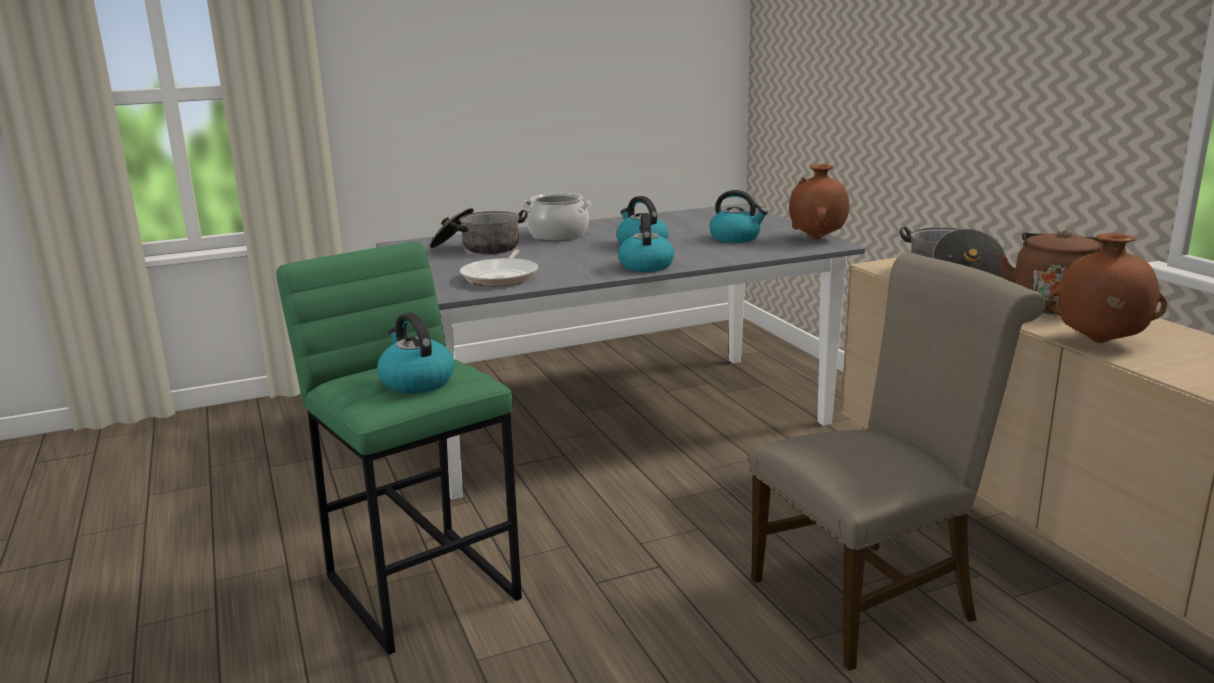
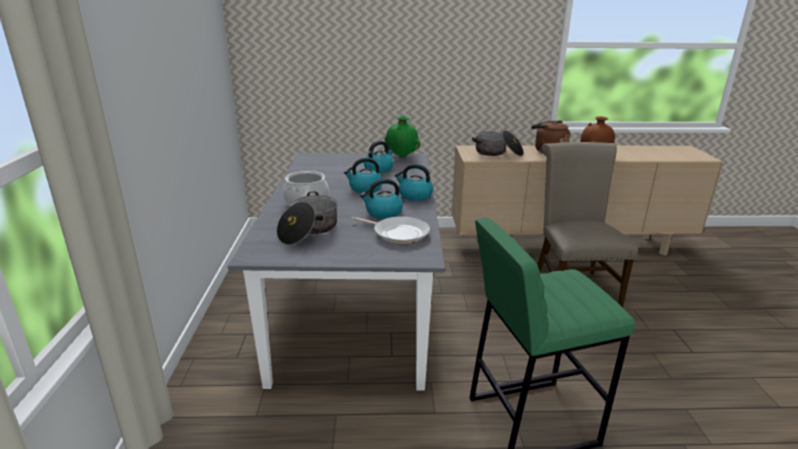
camera: 70 degrees left, 5 degrees up
(416, 382) = (576, 290): kettle -> kettle (383, 213)
(817, 239) = (402, 157): brown vase -> green vase

